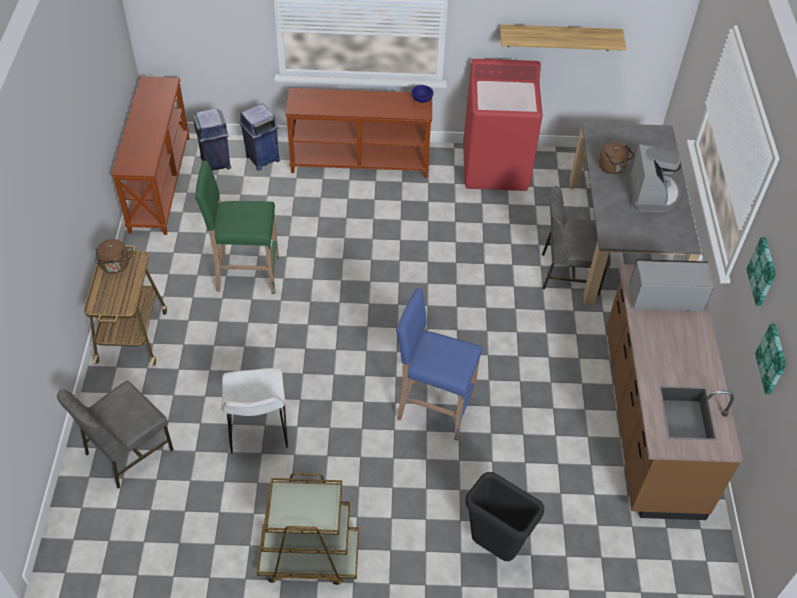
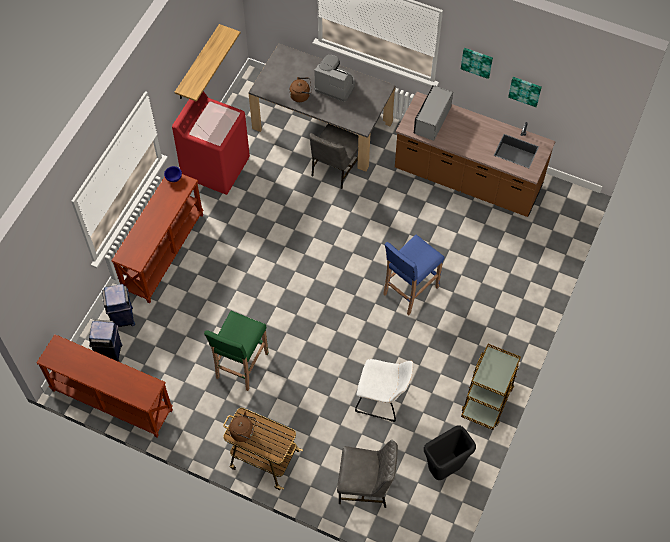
camera: 65 degrees left, 10 degrees up
(127, 451) = (366, 486): grey chair -> grey chair turned 60 degrees counterclockwise
(494, 547) = (519, 298): black trash can -> black trash can (444, 470)

